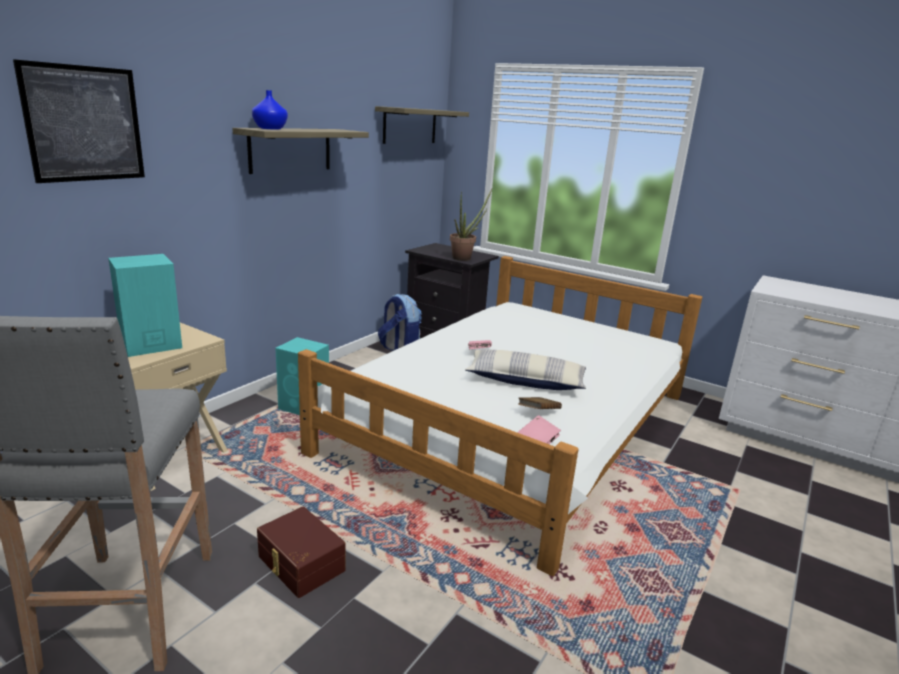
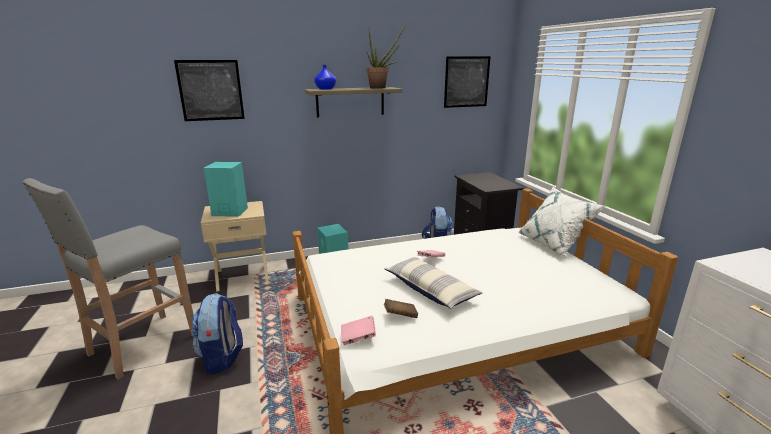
camera: 40 degrees right, 0 degrees up
(299, 564) = (222, 358): brown storage box -> backpack
(410, 126) = (466, 82): shelf -> picture
(465, 258) = (490, 186): potted plant -> potted plant (381, 88)
(558, 313) = (554, 245): none -> white pillow

